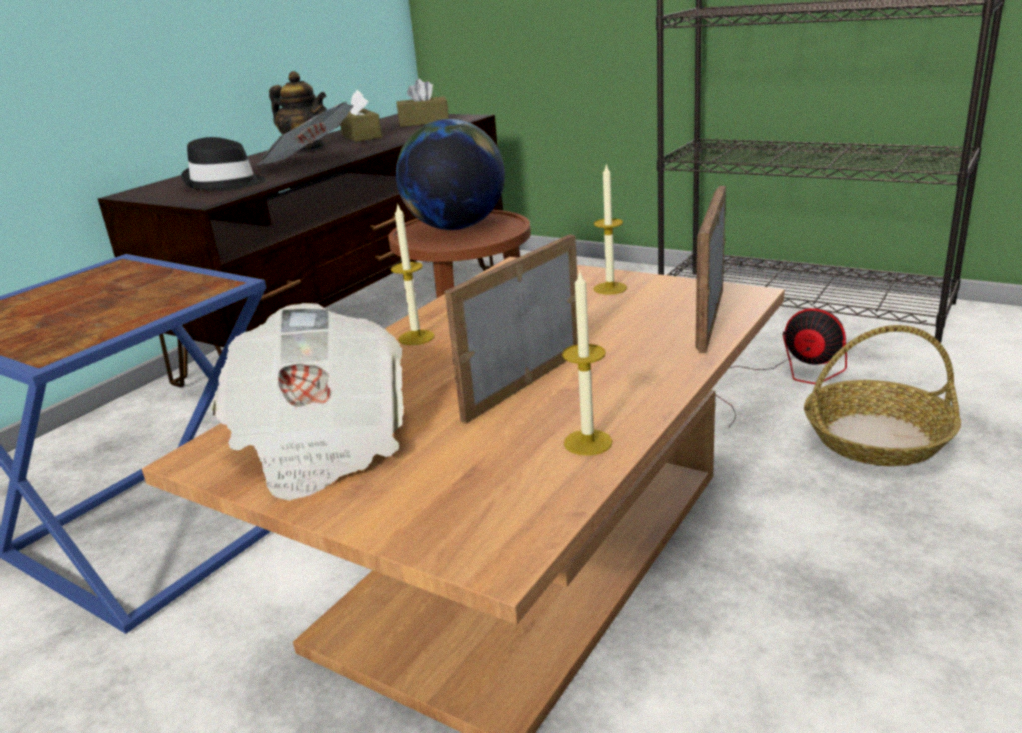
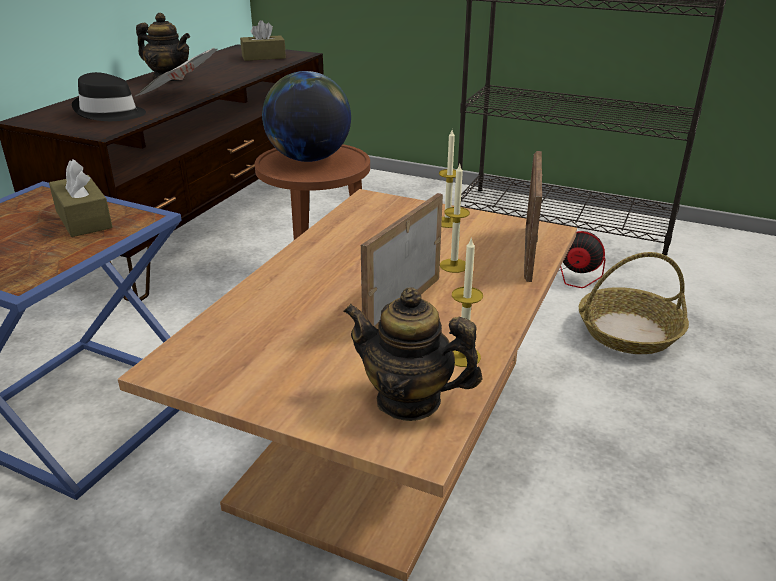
camera: 10 degrees left, 5 degrees up
(320, 443) = (258, 356): newspaper -> none
(361, 136) = (213, 68): brown tissue box -> brown tissue box (83, 219)
(416, 337) = (306, 263): candle -> candle (454, 265)
(499, 496) = (409, 400): none -> teapot

